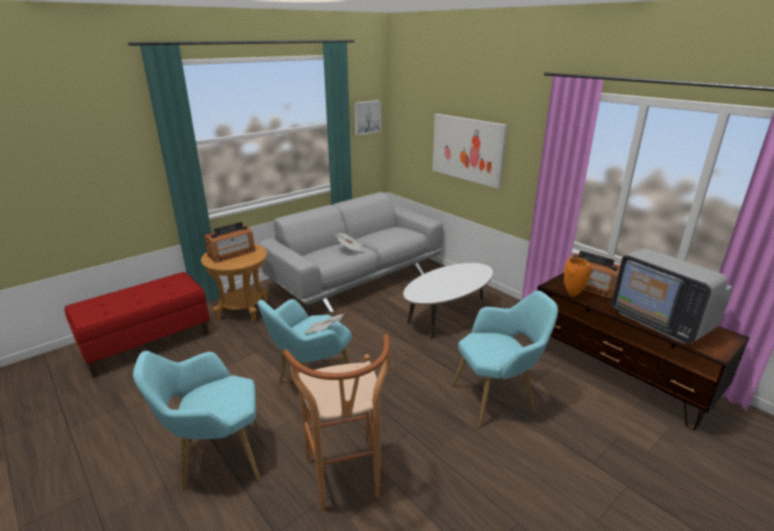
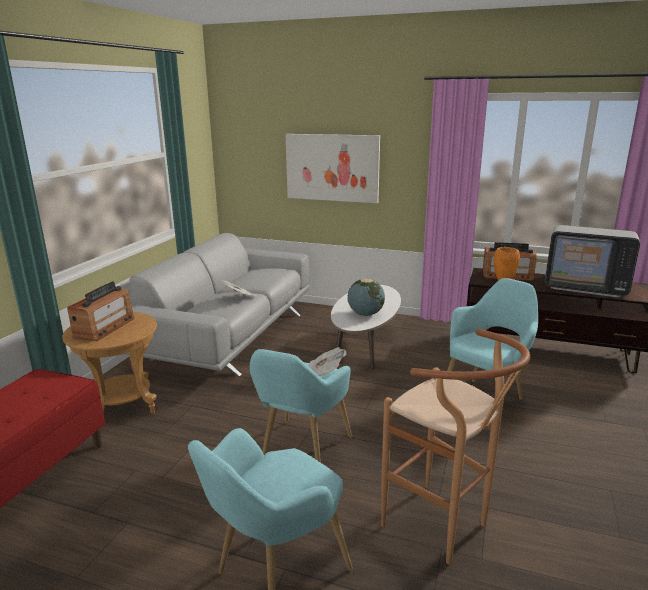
camera: 30 degrees left, 5 degrees down
(366, 117) = (195, 145): picture -> none
(438, 289) = (365, 314): none -> globe

